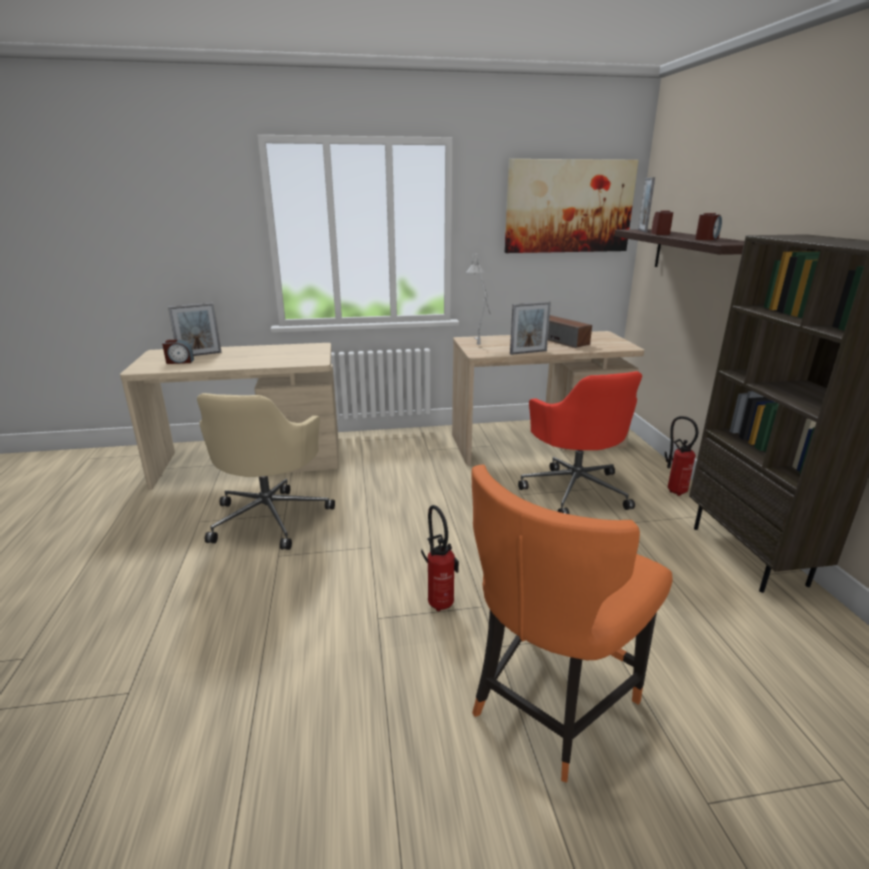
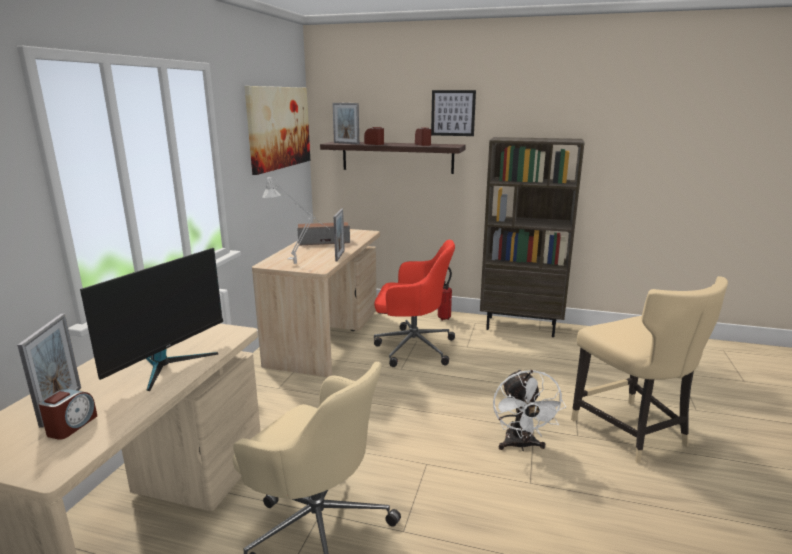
camera: 65 degrees left, 5 degrees down
(258, 359) = (168, 364): none -> monitor
(440, 601) = (521, 445): fire extinguisher -> white fan
(549, 705) = (631, 432): orange chair -> beige chair
(769, 192) = (453, 113): none -> picture

